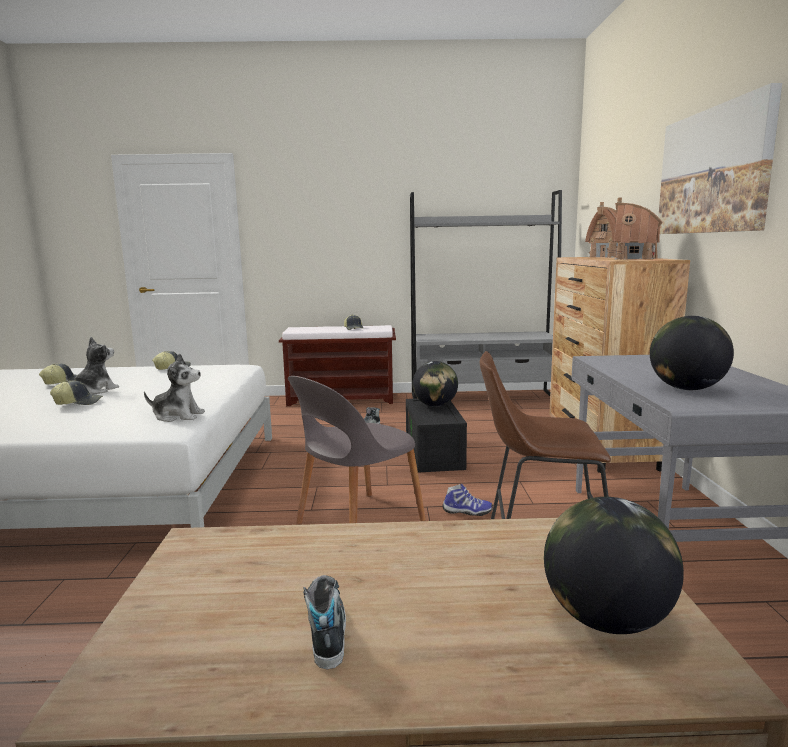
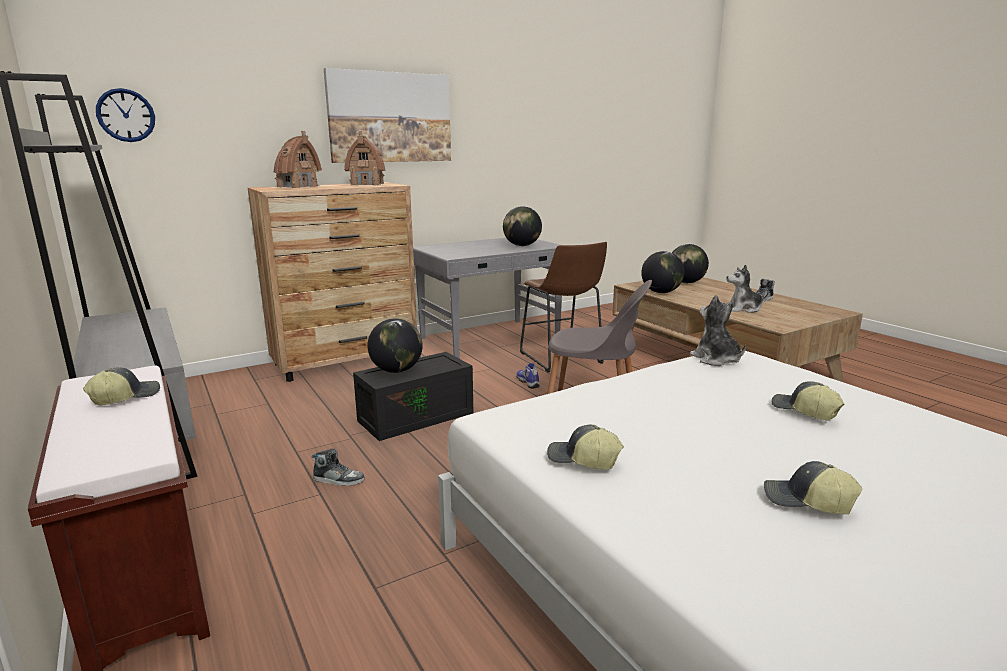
camera: 120 degrees left, 5 degrees up
(95, 391) = (767, 440): plush toy -> plush toy (743, 309)
(514, 537) = (661, 292): none -> globe
(595, 199) = (126, 115): none -> wall clock

